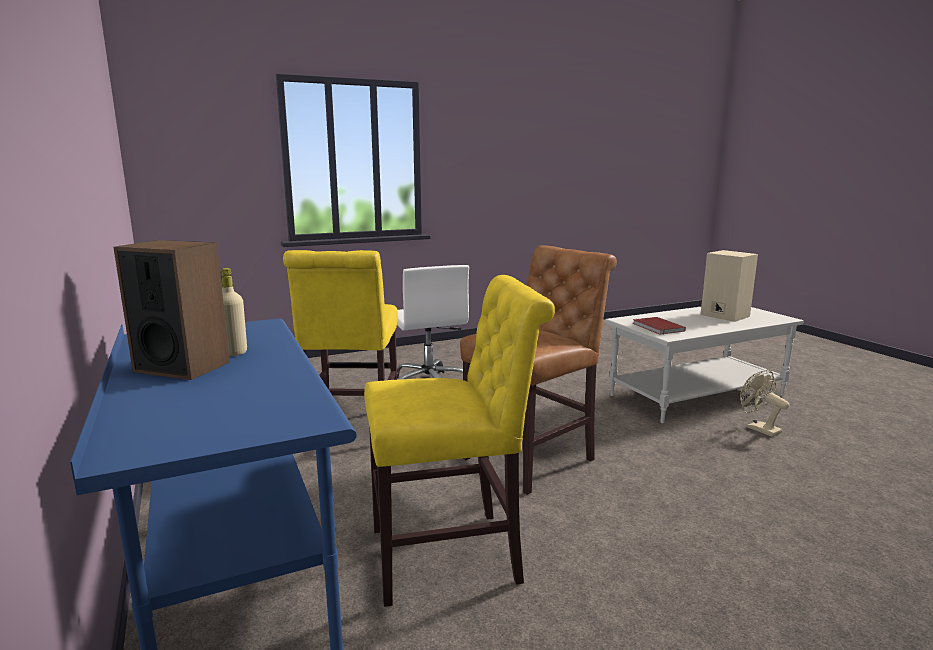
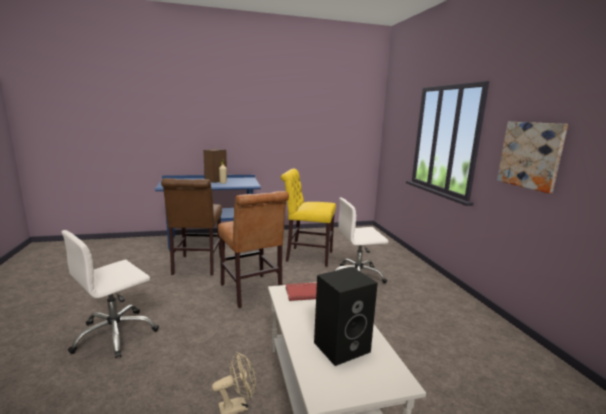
camera: 100 degrees right, 0 degrees up
(453, 555) = (196, 267): yellow chair -> brown chair
(489, 165) = (530, 155): none -> picture
(723, 315) = (342, 346): beige speaker -> black speaker
(787, 560) = (115, 334): none -> white office chair

